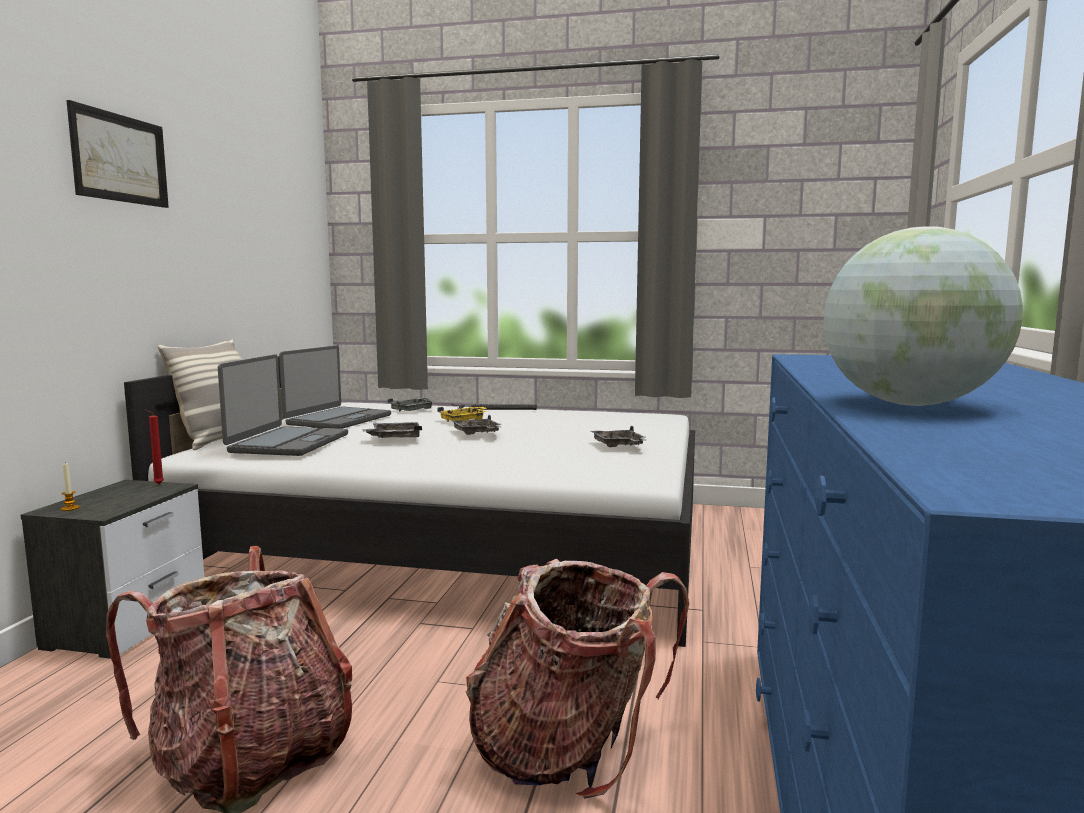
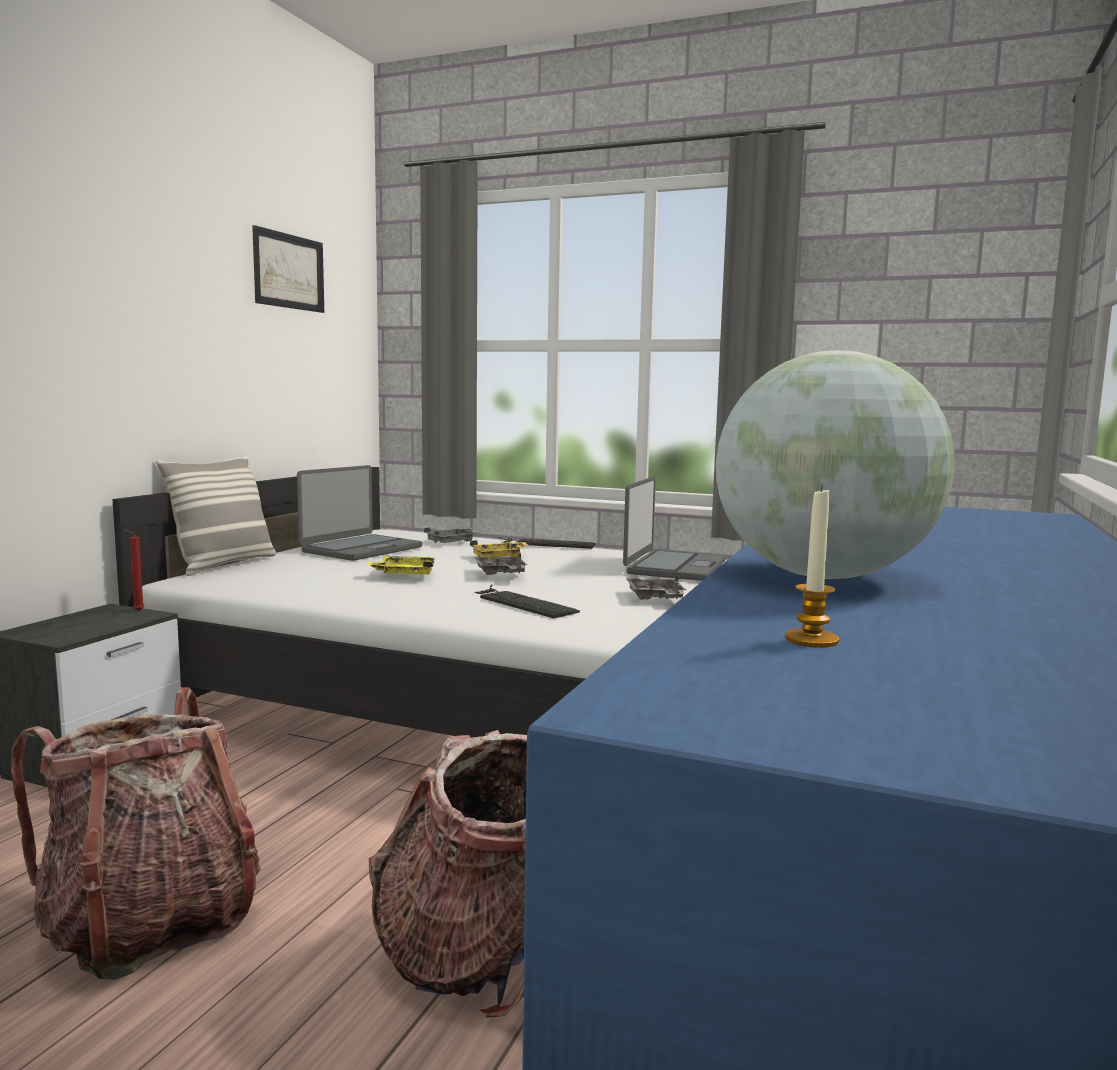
camera: 10 degrees right, 0 degrees up
(70, 508) = (35, 631): candle -> candle (811, 640)
(120, 158) = (118, 259): picture -> picture (289, 271)
(288, 443) = (285, 574): laptop -> laptop (674, 567)
(394, 438) = (404, 574): grey tray -> yellow tray
(511, 455) = (520, 602): none -> keyboard

